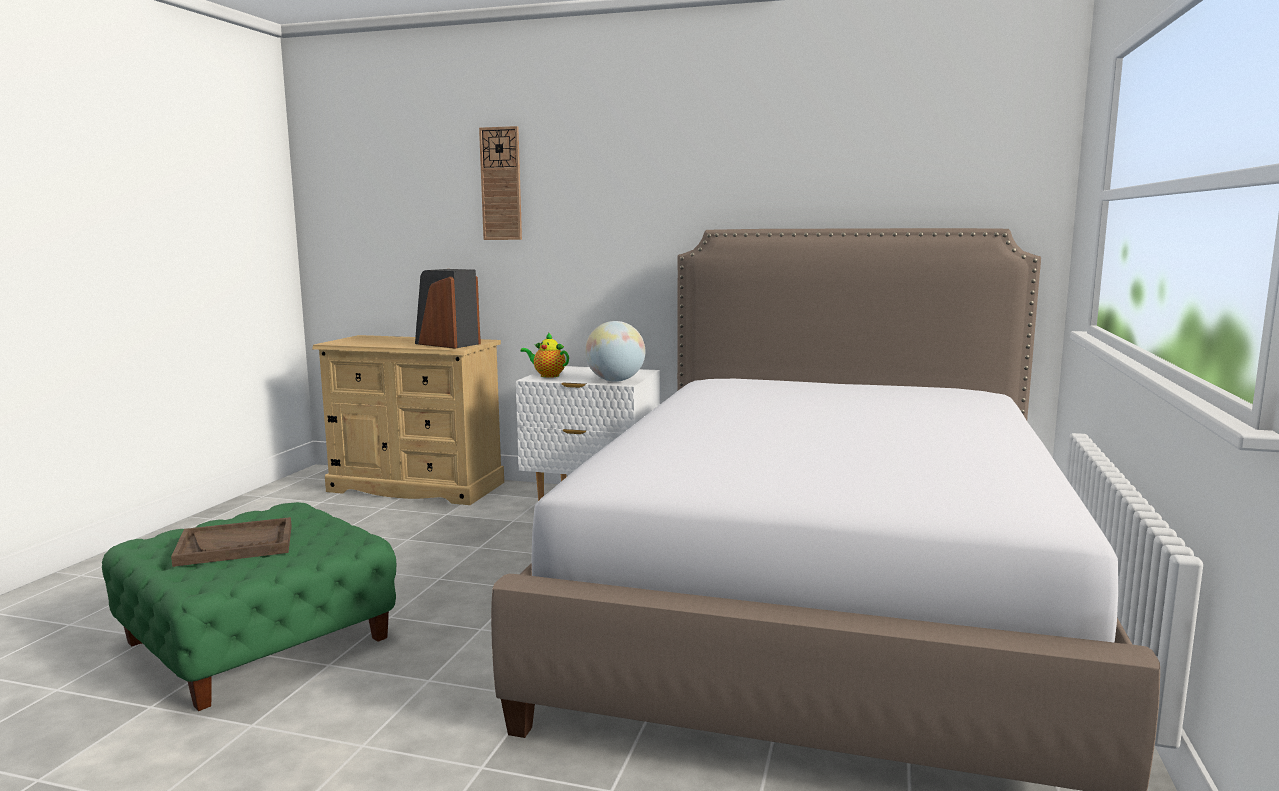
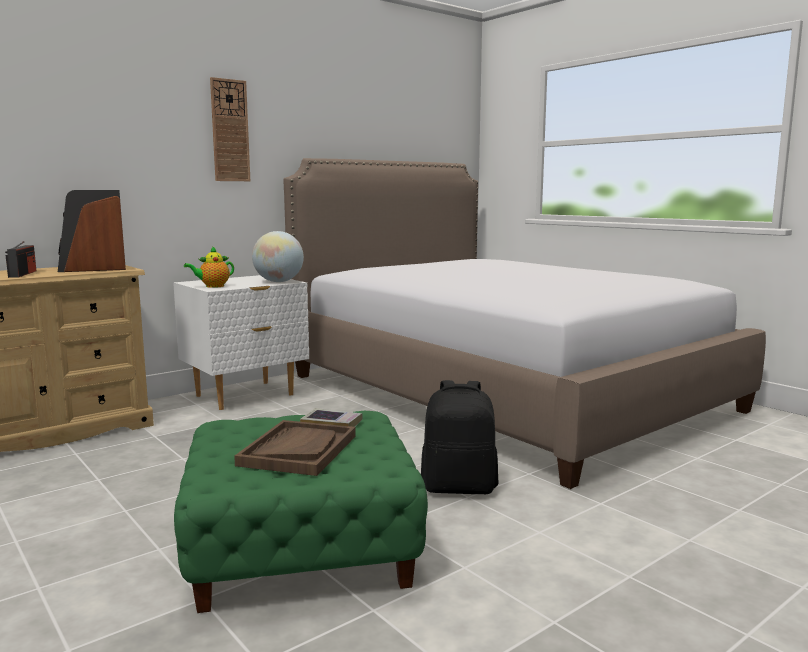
camera: 55 degrees left, 0 degrees up
(320, 536) = (332, 424): none -> book
(392, 342) = (22, 274): none -> radio
(451, 668) = (459, 487): none -> black backpack
(501, 184) = (105, 105): wall clock -> wall clock (230, 131)

